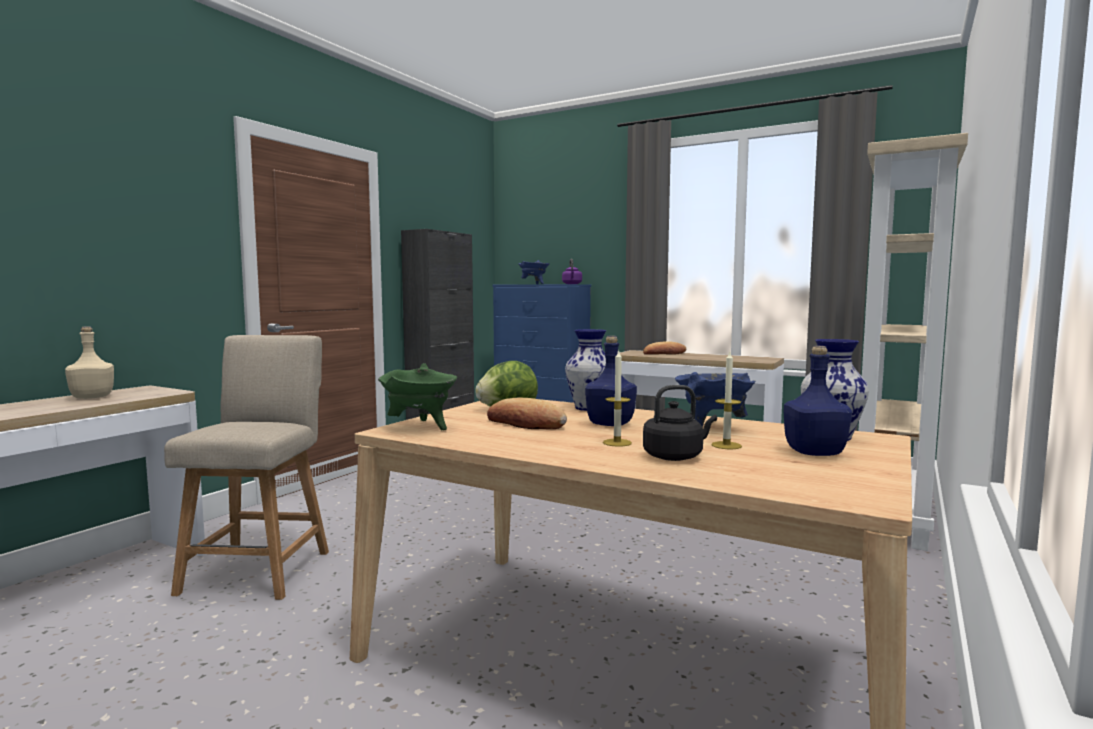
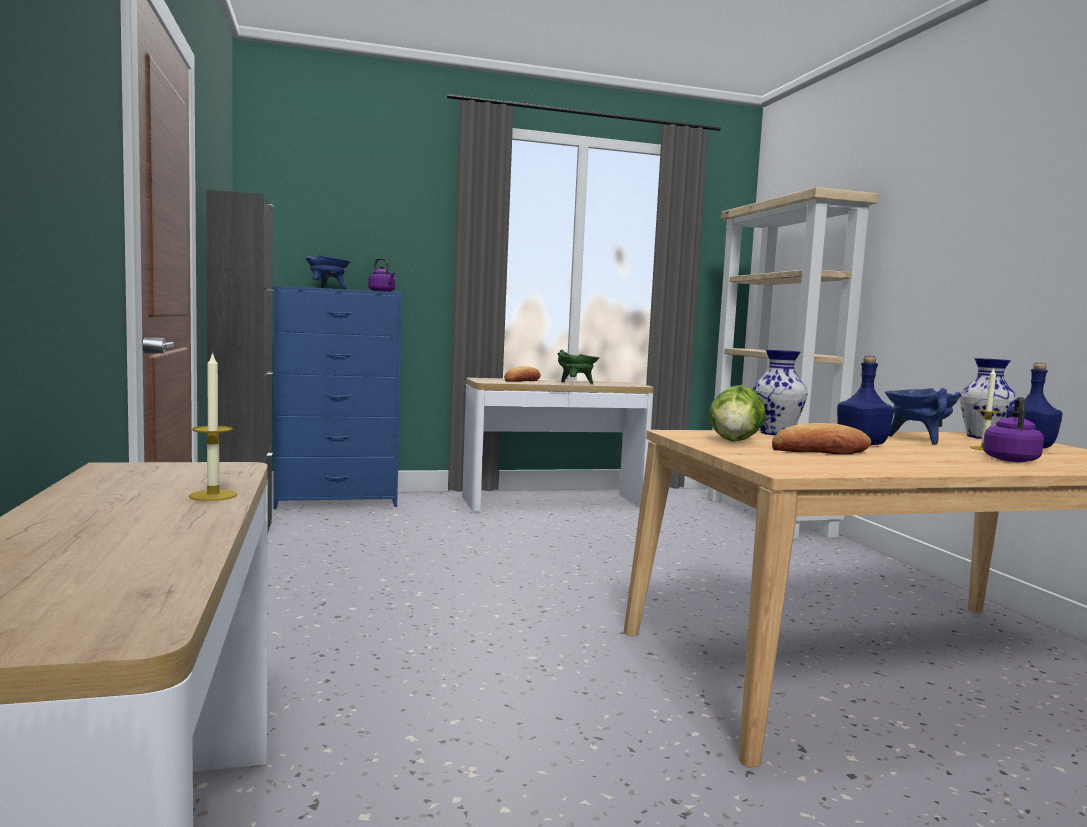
camera: 45 degrees left, 0 degrees up
(91, 397) = (129, 492): beige bottle -> none
(260, 569) = (404, 740): beige chair -> none
(420, 427) = (784, 464): green cooking pot -> green cooking pot (576, 383)
(617, 442) = (941, 456): candle -> candle (213, 495)
(675, 456) = (1010, 459): black kettle -> purple kettle

